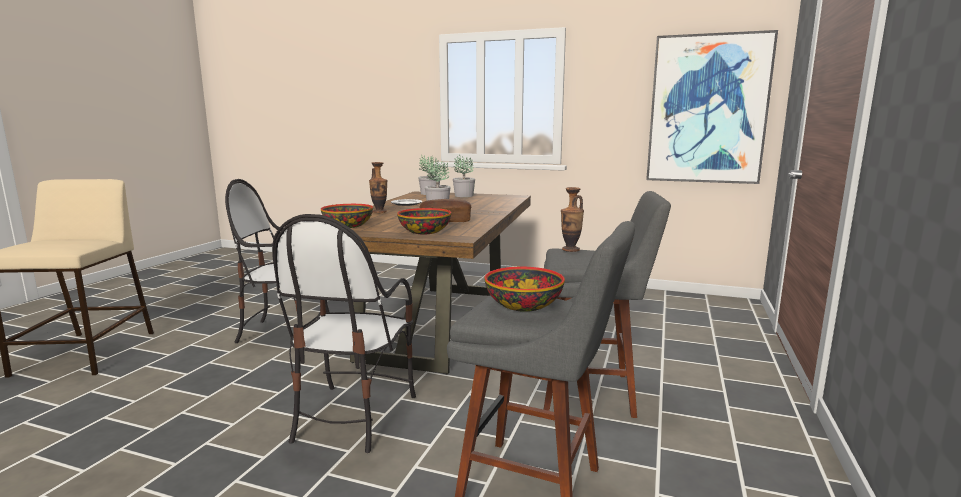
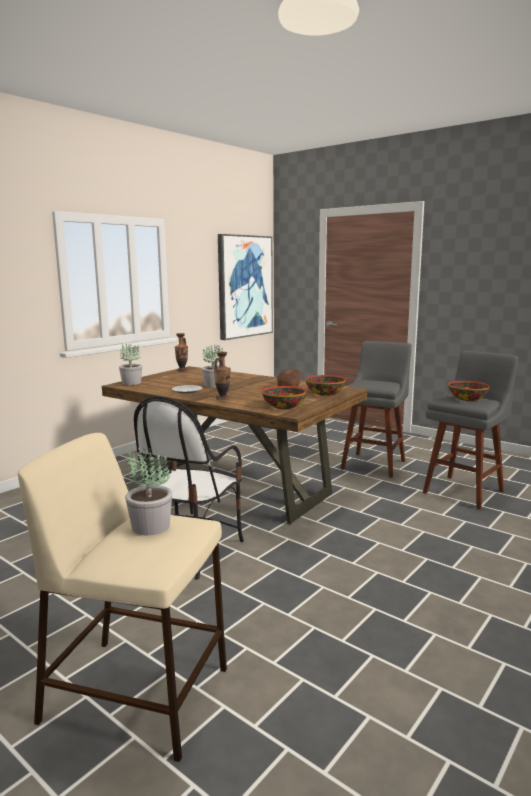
camera: 70 degrees left, 0 degrees up
(353, 416) = (379, 528): chair -> none
(463, 196) = (163, 377): potted plant -> potted plant (150, 527)
(570, 250) = (360, 383): vase -> vase (182, 370)

